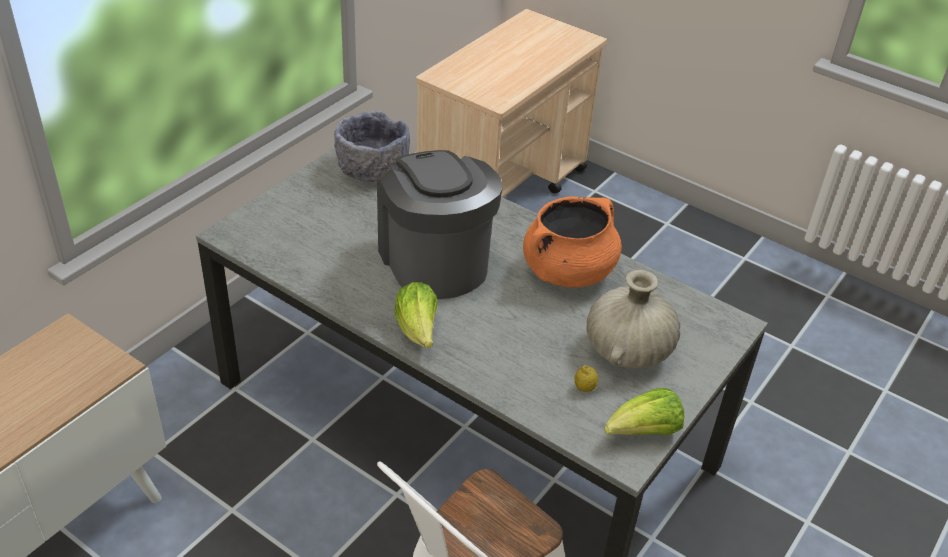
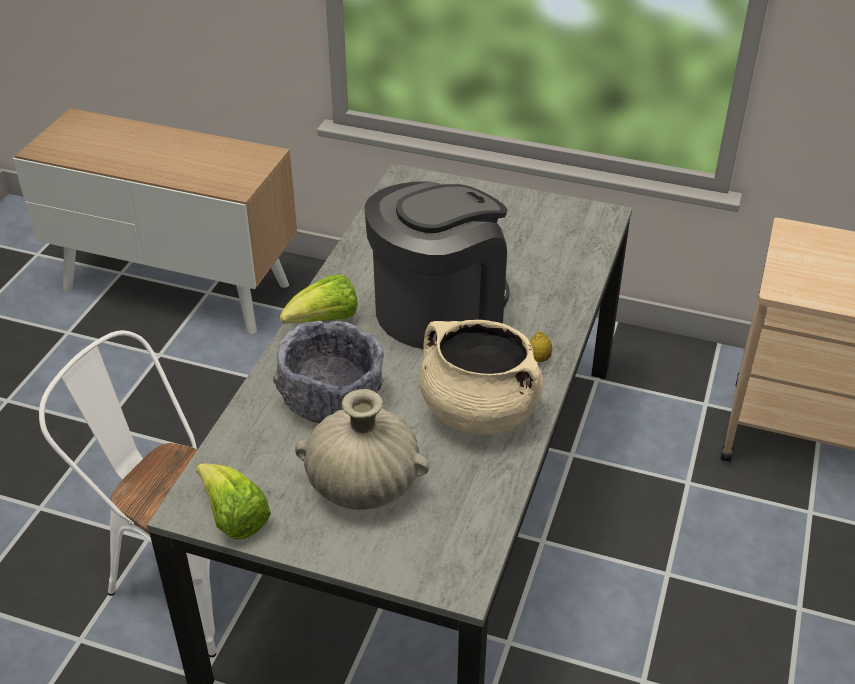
camera: 75 degrees right, 0 degrees up
(372, 168) = (568, 230): grey bowl -> grey bowl (331, 398)
(568, 272) = (478, 411): orange cooking pot -> beige cooking pot
(584, 388) = (287, 457): lemon -> lemon (539, 359)

